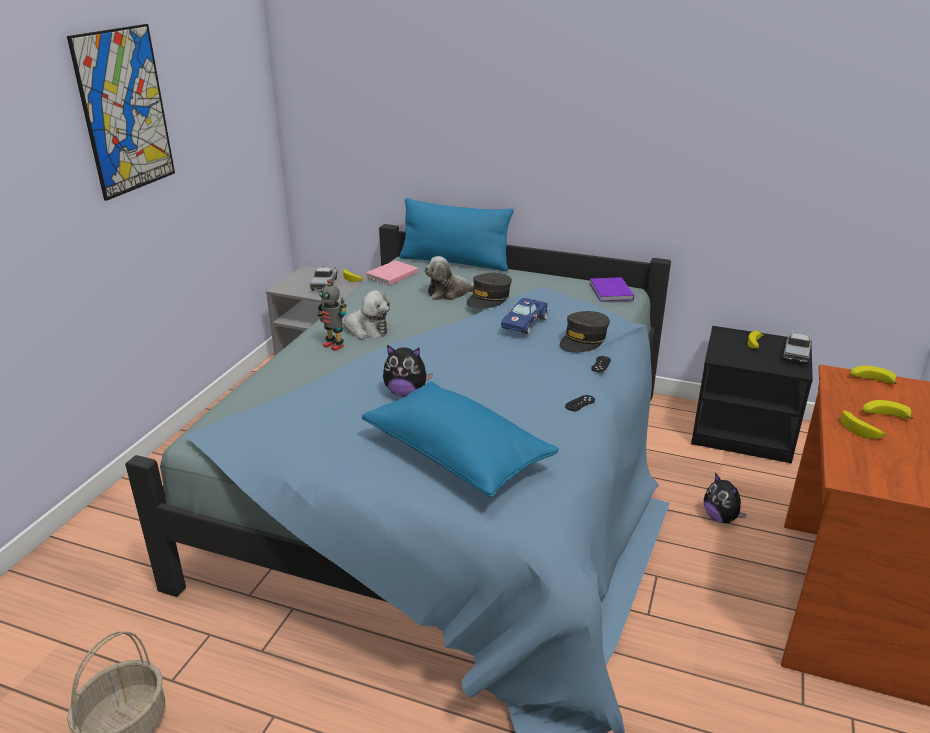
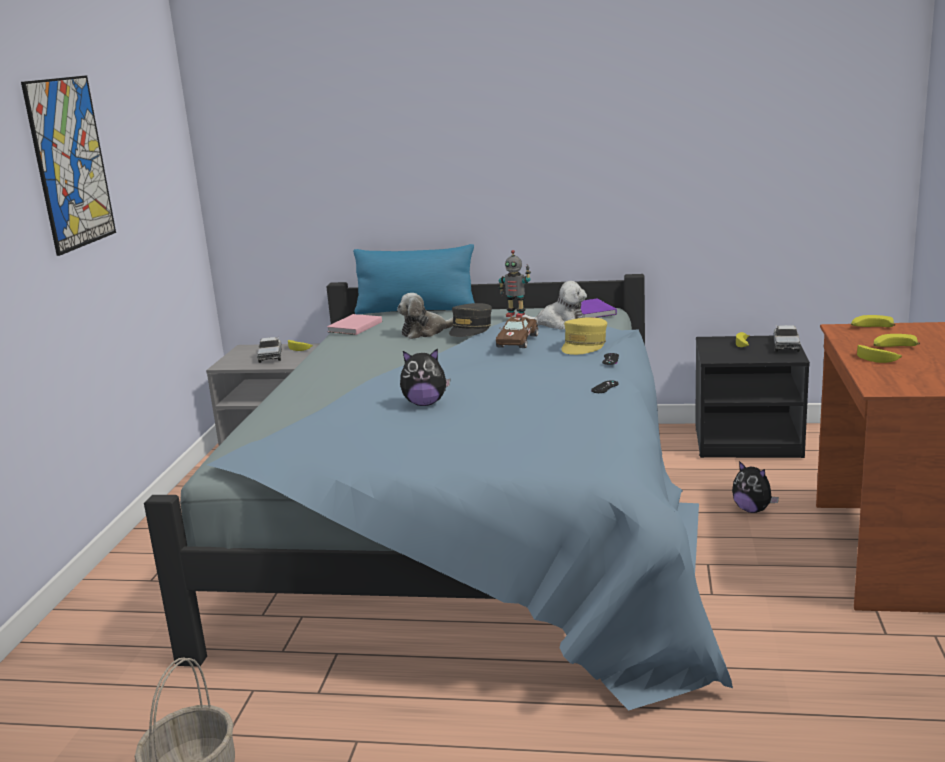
camera: 10 degrees left, 10 degrees down
(334, 345) = (325, 384): toy robot -> toy robot (516, 315)
(365, 330) = (351, 369): plush toy -> plush toy (559, 324)
(457, 456) = (504, 437): blue pillow -> none
(524, 322) = (517, 341): blue toy car -> brown toy car
(583, 340) = (584, 345): grey cap -> yellow cap

